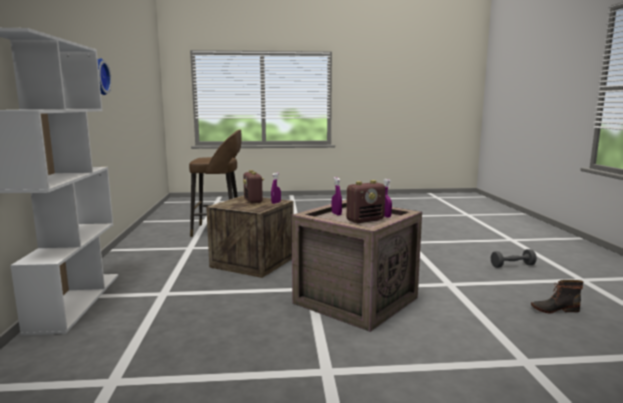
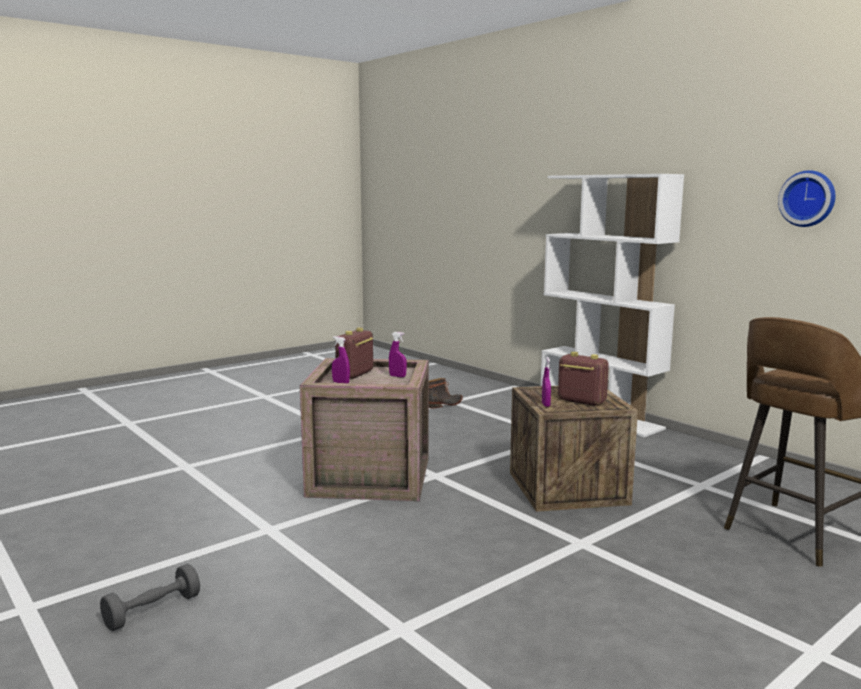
camera: 145 degrees right, 0 degrees up
(554, 309) = (125, 526): boot -> boot (445, 404)

